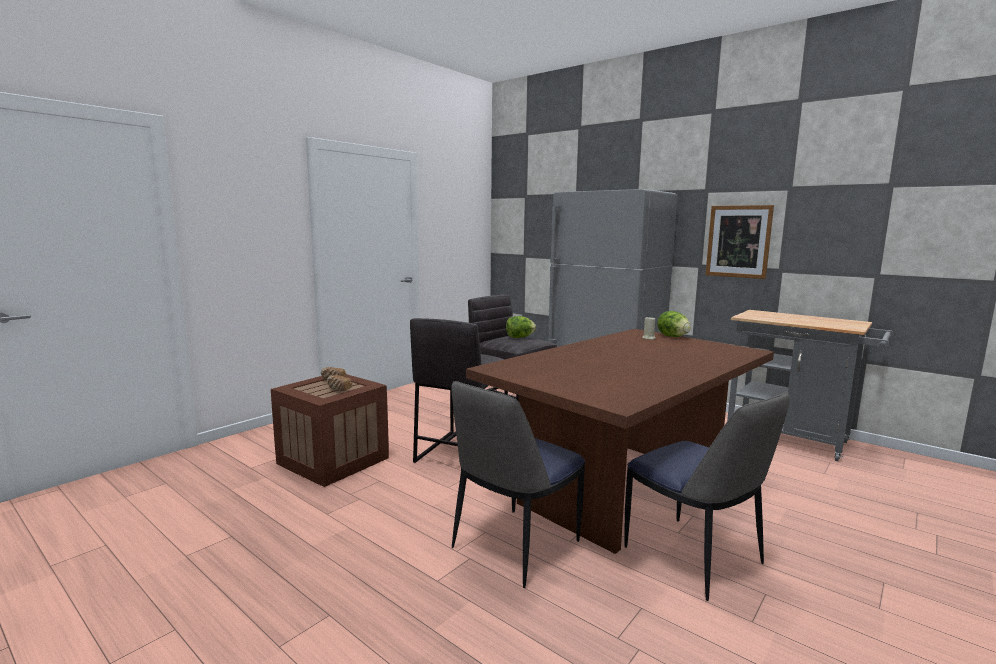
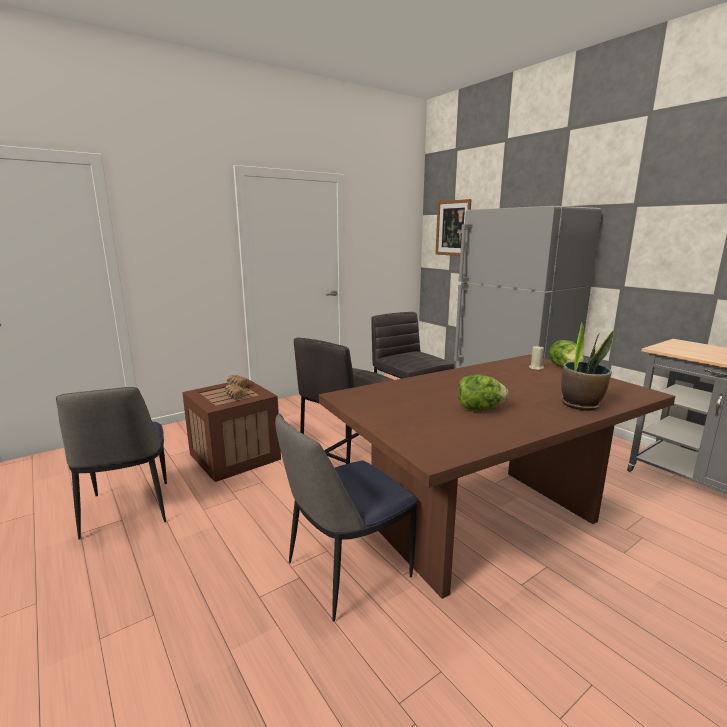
camera: 15 degrees right, 5 degrees up
(519, 337) = (418, 355): lettuce -> lettuce (479, 409)
(695, 558) = (527, 620): chair -> chair (127, 510)
(707, 361) = (581, 404): none -> potted plant
(738, 241) = (667, 262): picture -> picture (453, 228)

